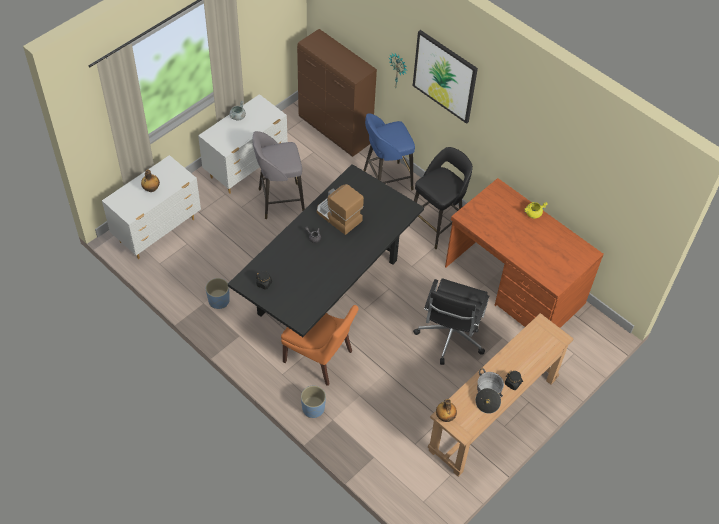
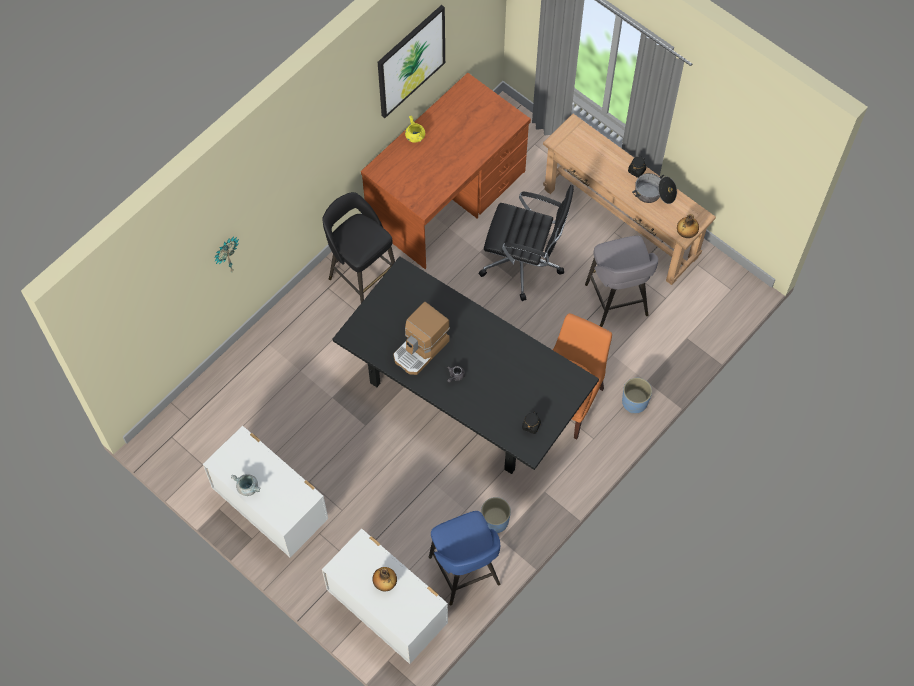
camera: 90 degrees left, 10 degrees up
(279, 201) = (329, 463): grey stool -> grey stool (617, 302)
(335, 131) = (202, 401): brown cabinet -> none
(386, 181) = (291, 336): blue stool -> blue stool (465, 573)
(445, 76) = (276, 183): picture -> picture (411, 61)

